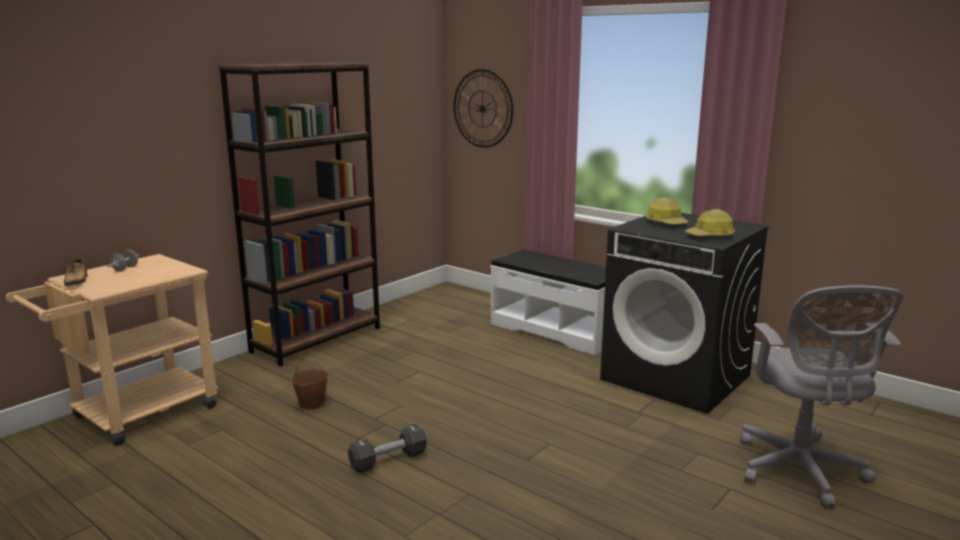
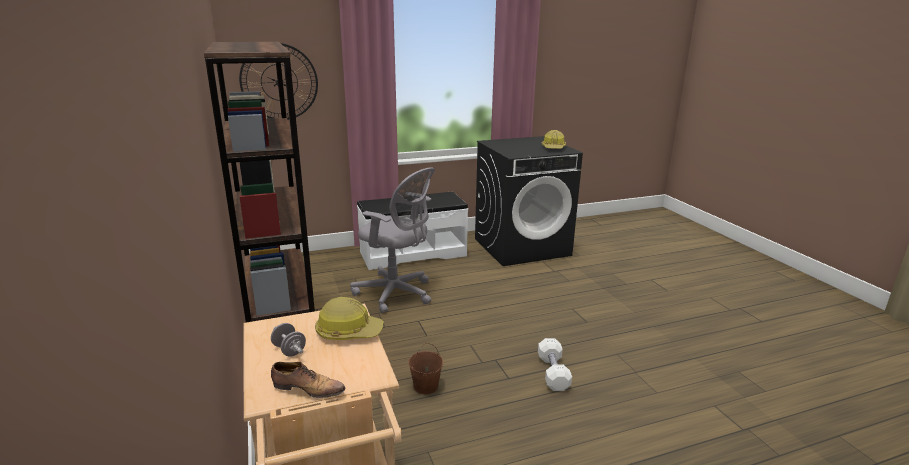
camera: 60 degrees left, 5 degrees up
(388, 460) = (553, 373): black dumbbell -> white dumbbell
(666, 223) = (512, 147): hard hat -> hard hat (348, 332)
(801, 472) = (644, 259): grey office chair -> grey office chair (396, 293)

